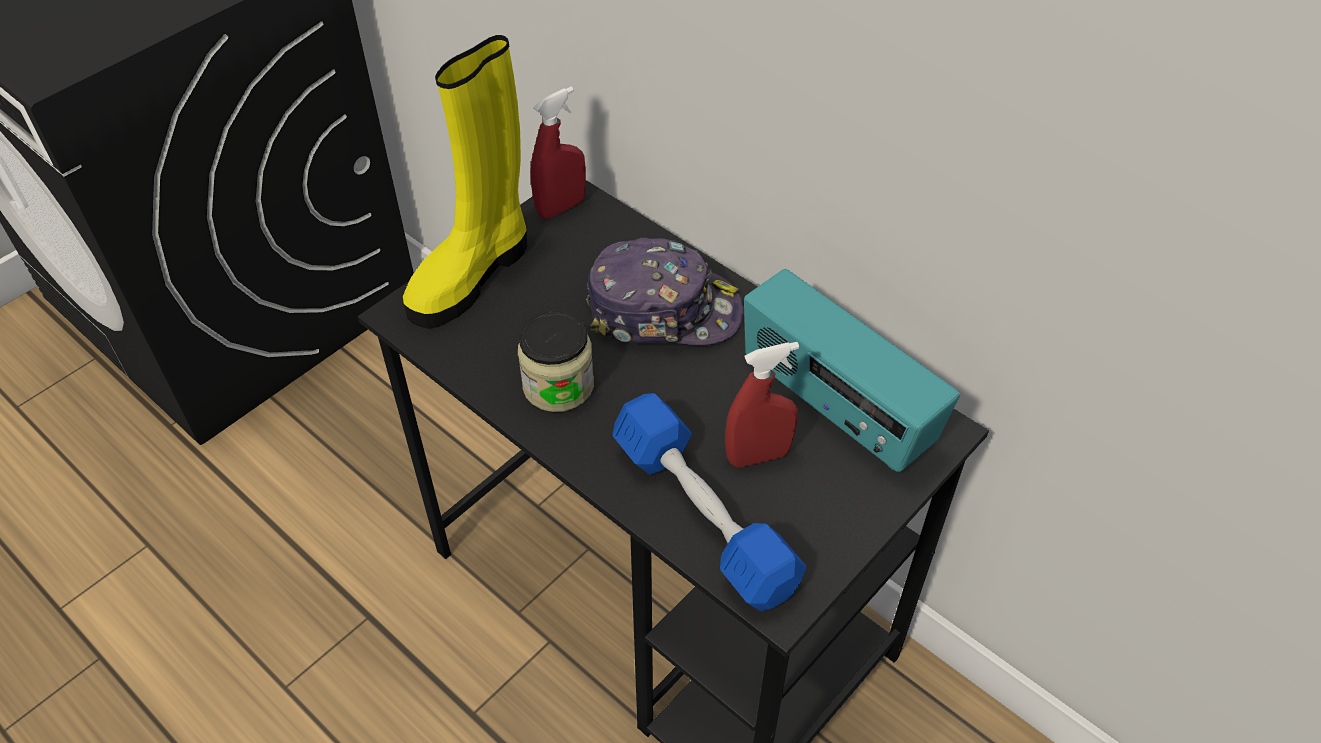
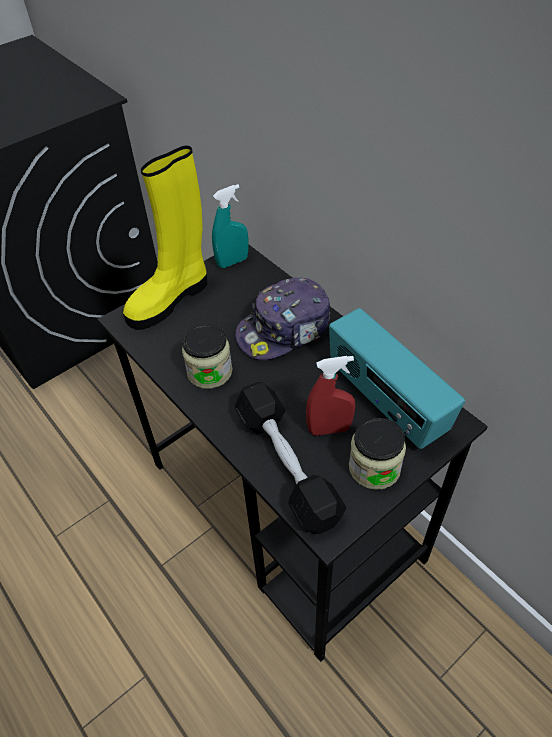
camera: 10 degrees right, 0 degrees up
(561, 207) = (232, 262): red spray bottle -> turquoise spray bottle
(664, 310) = (284, 330): cap -> cap turned 135 degrees clockwise
(703, 515) = (287, 465): blue dumbbell -> black dumbbell
(834, 506) = (374, 467): none -> jar

